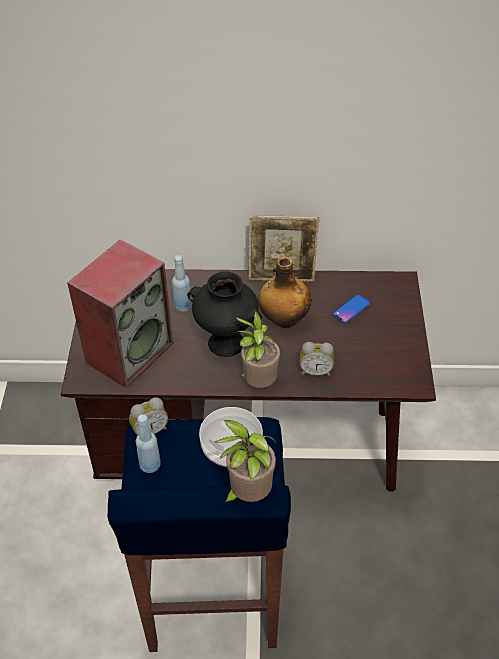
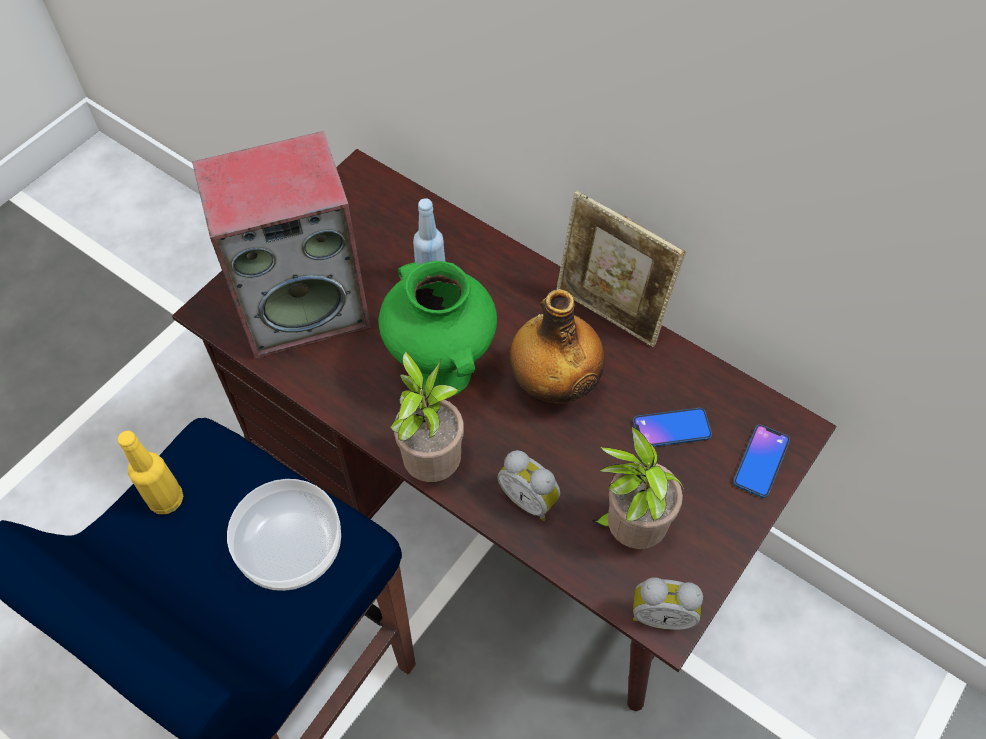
camera: 35 degrees right, 10 degrees up
(149, 430) = (211, 445): alarm clock -> alarm clock (661, 614)
(150, 465) = (166, 499): blue bottle -> yellow bottle
(227, 342) = (443, 372): black vase -> green vase
(248, 494) = (158, 666): potted plant -> potted plant (629, 529)
(399, 301) = (761, 461): none -> phone

